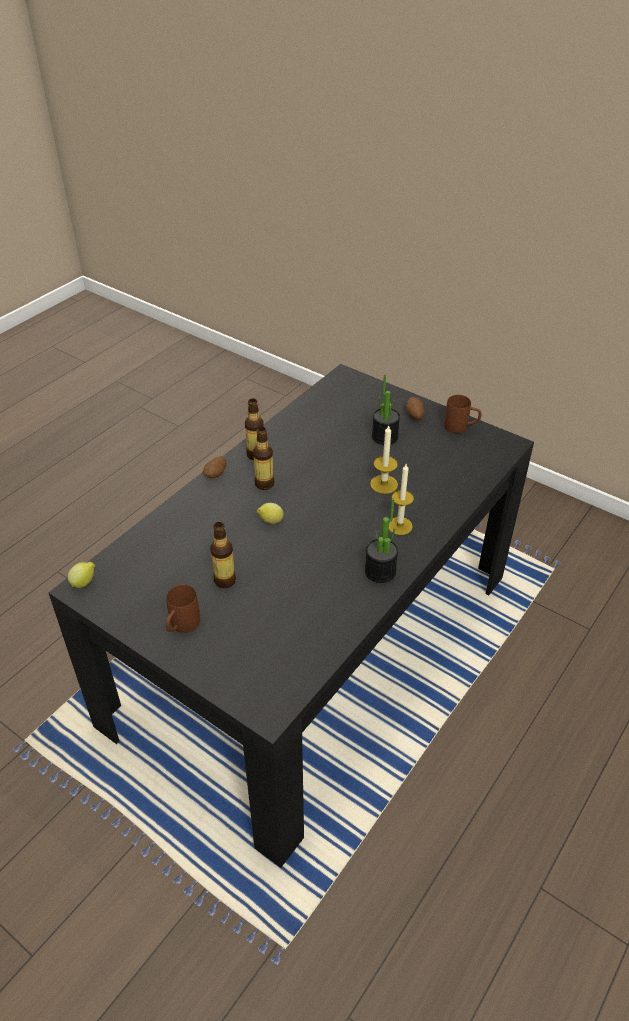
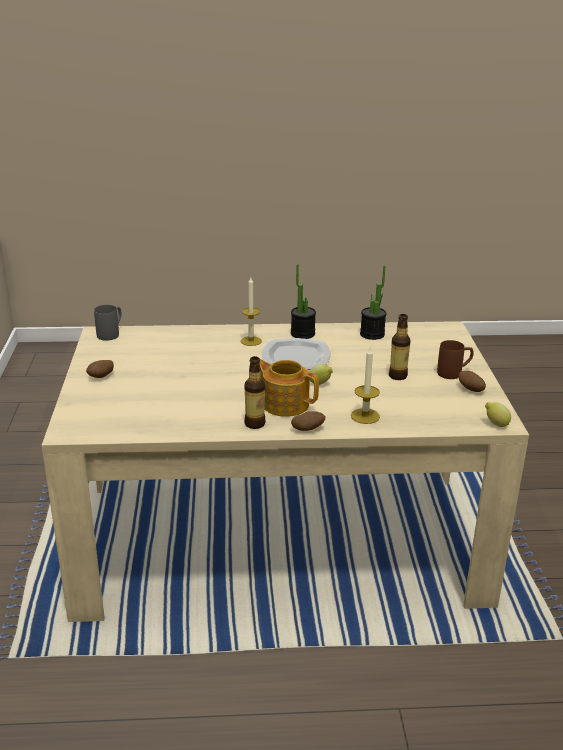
camera: 130 degrees left, 15 degrees down
(144, 613) = (470, 389): none -> potato
(264, 484) = (285, 404): bottle -> teapot
(314, 647) = (280, 536): black dining table -> beige dining table
(335, 537) = (296, 357): none -> plate
(384, 437) = (150, 379): potted plant -> potted plant (372, 334)
(384, 484) = (214, 360): candle -> candle (365, 416)
(461, 427) = (96, 354): brown mug -> none
(500, 450) = (111, 333): none -> grey mug

